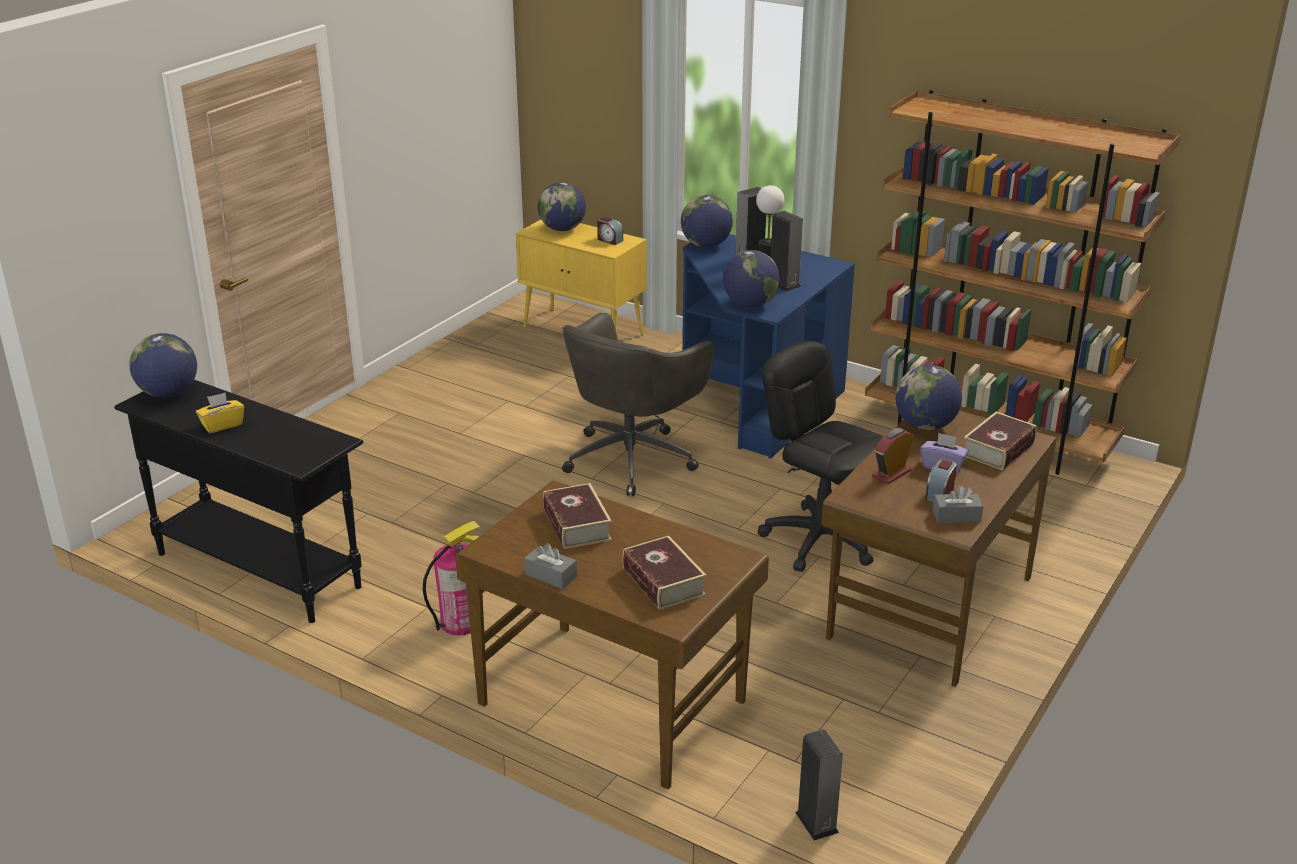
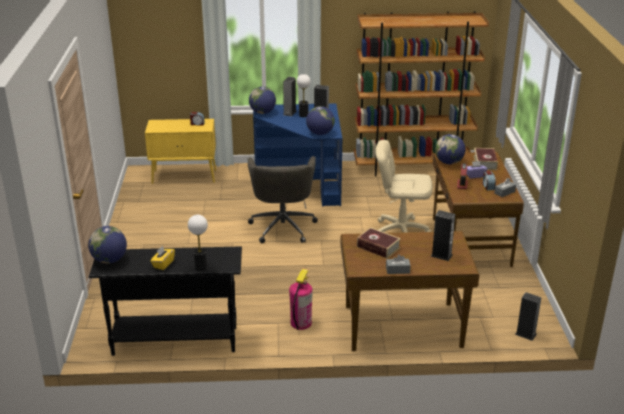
camera: 35 degrees left, 0 degrees up
(260, 449) = (201, 267): none -> table lamp
(562, 229) = (166, 124): globe -> none
(663, 582) = (441, 255): book -> speaker
(820, 539) = (401, 231): black office chair -> beige office chair

